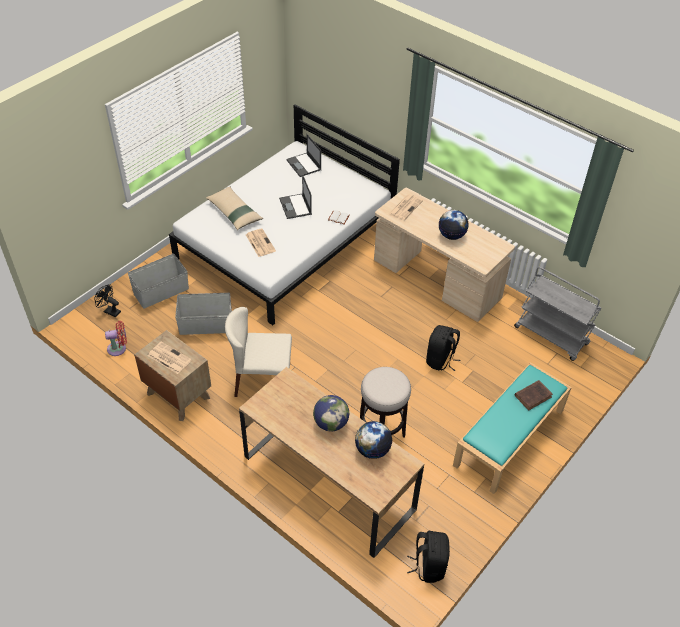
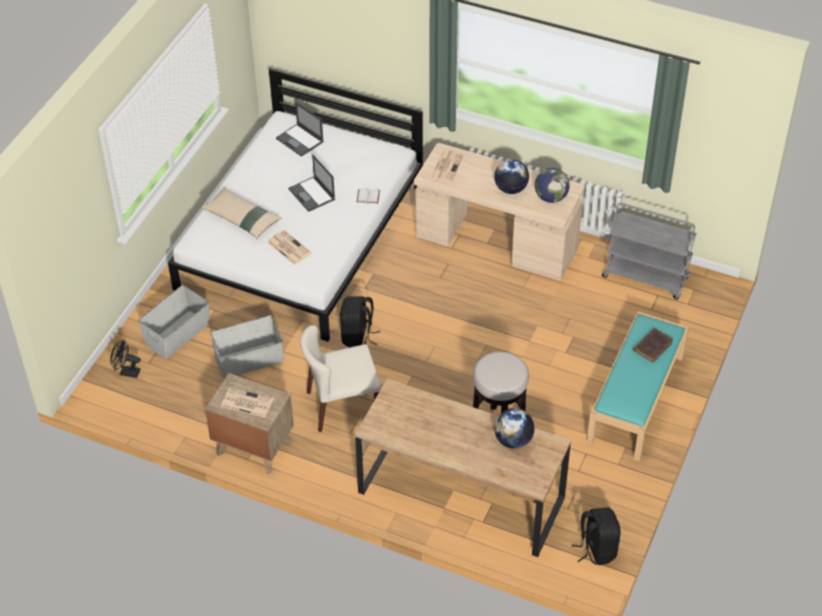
camera: 15 degrees left, 0 degrees up
(119, 348) = (158, 412): red fan -> none
(331, 423) = (459, 425): globe -> globe (551, 197)
(440, 360) = (533, 334): black backpack -> black backpack (358, 337)

